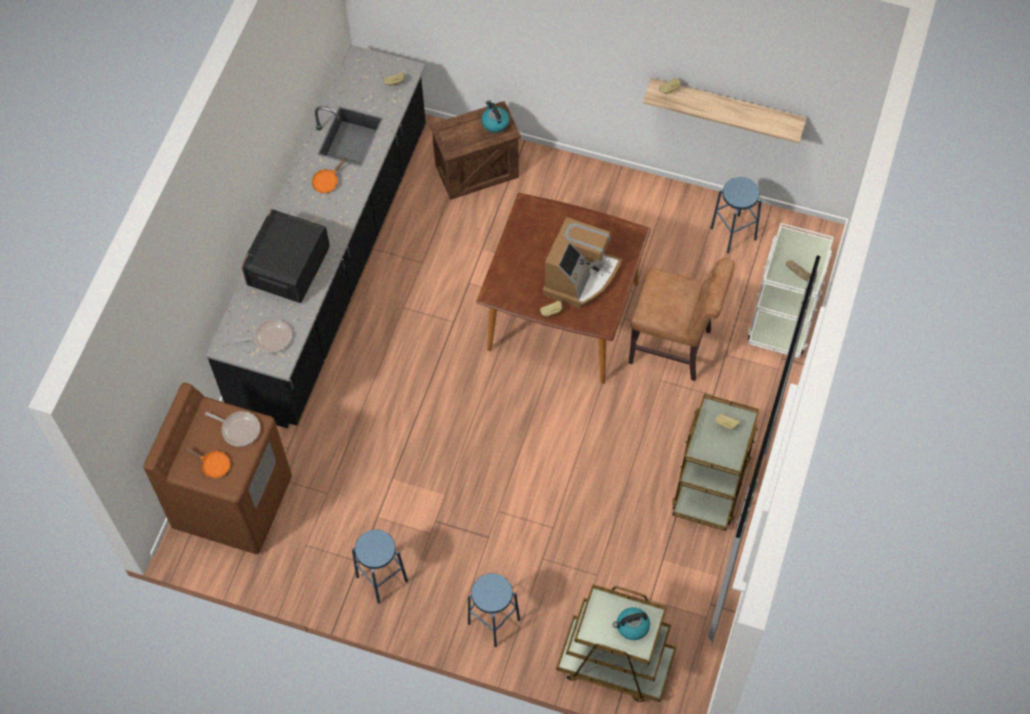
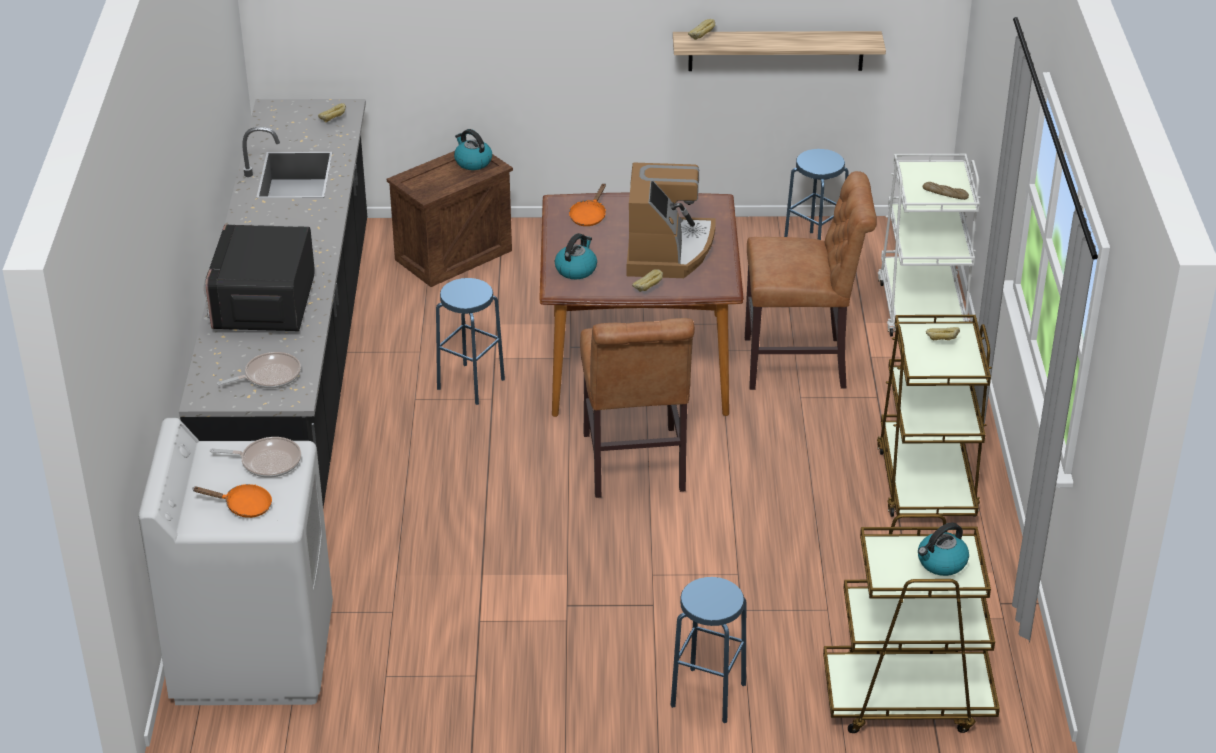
camera: 20 degrees left, 25 degrees down
(234, 502) = (253, 653): brown washing machine -> white washing machine
(327, 181) = (282, 218): orange frying pan -> orange frying pan (589, 216)
(382, 579) = (518, 687): blue stool -> blue stool (471, 384)
(511, 278) = (576, 269): none -> kettle
(523, 413) = (634, 467): none -> brown chair

